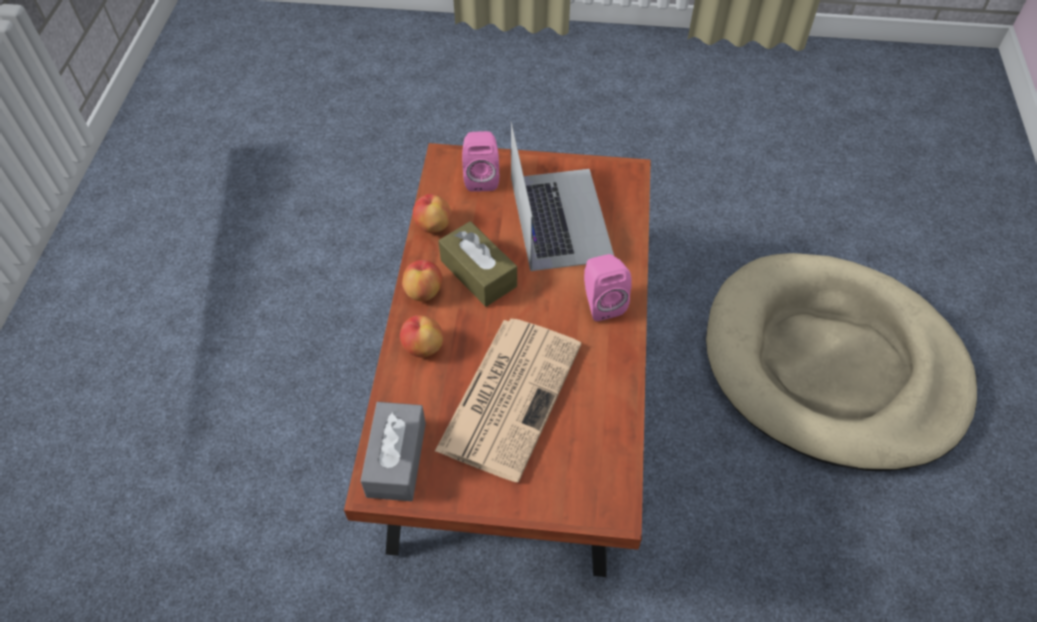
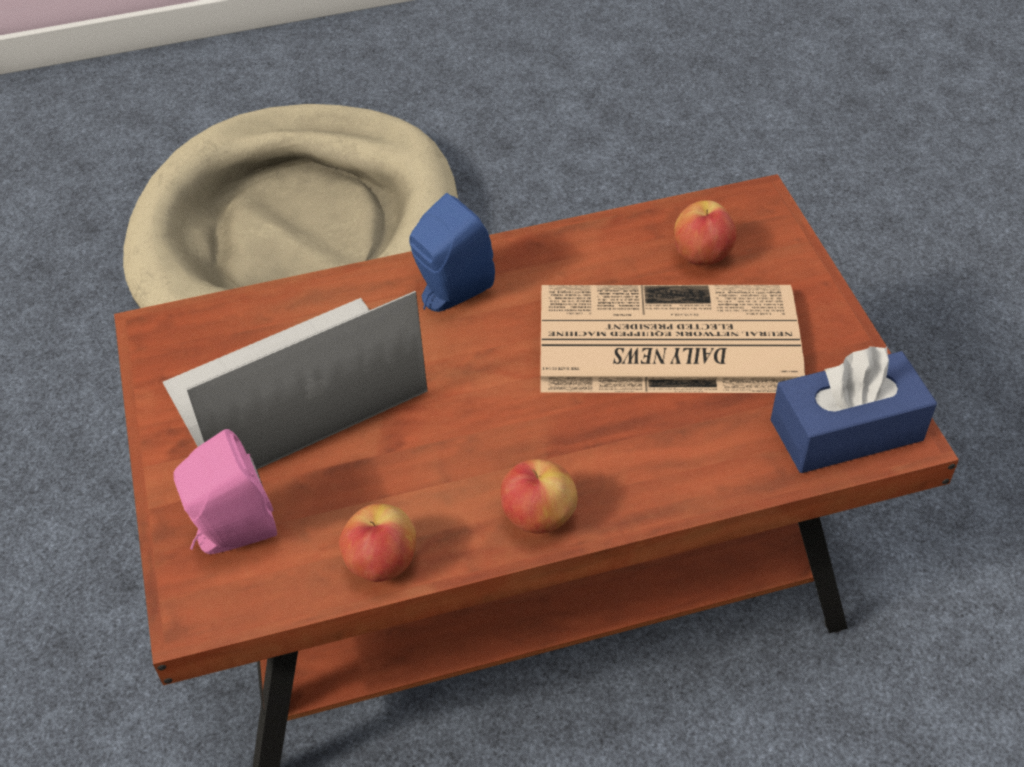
camera: 110 degrees left, 5 degrees down
(396, 459) = (846, 430): grey tissue box -> blue tissue box
(422, 347) = (646, 474): apple -> apple (702, 255)
(478, 273) = (463, 456): brown tissue box -> none
(601, 302) = (450, 293): pink speaker -> blue speaker

